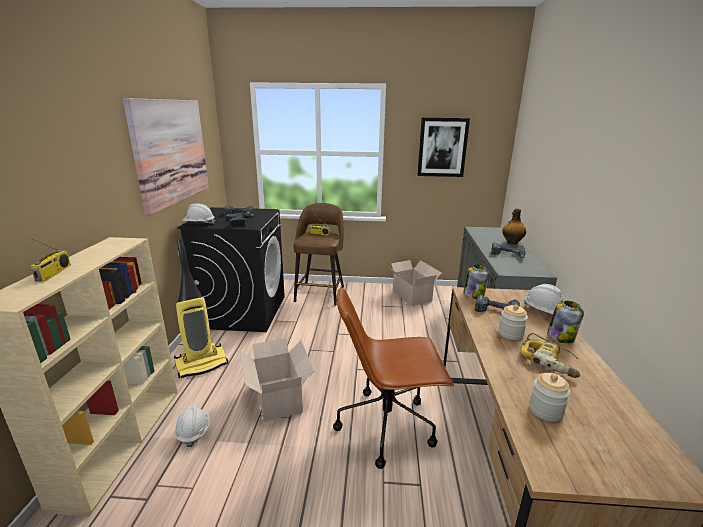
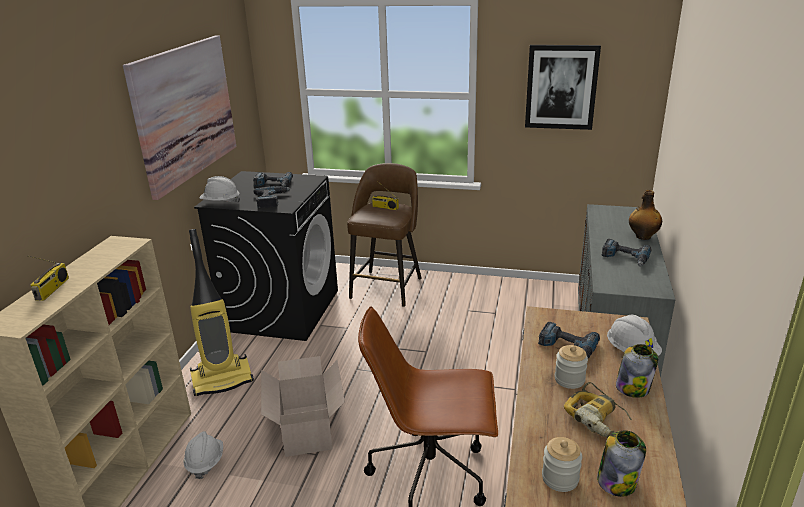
camera: 10 degrees right, 5 degrees up
(411, 295) = (513, 295): cardboard box -> none
(473, 294) = (549, 319): jar -> jar (617, 481)

